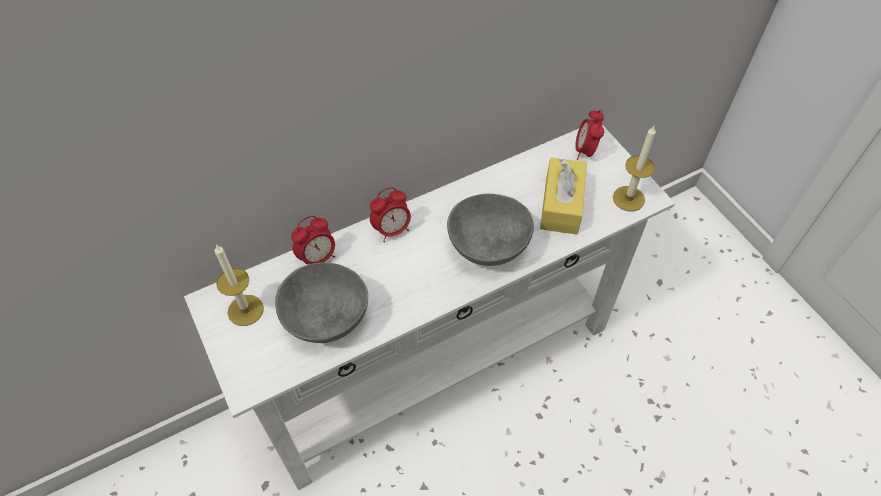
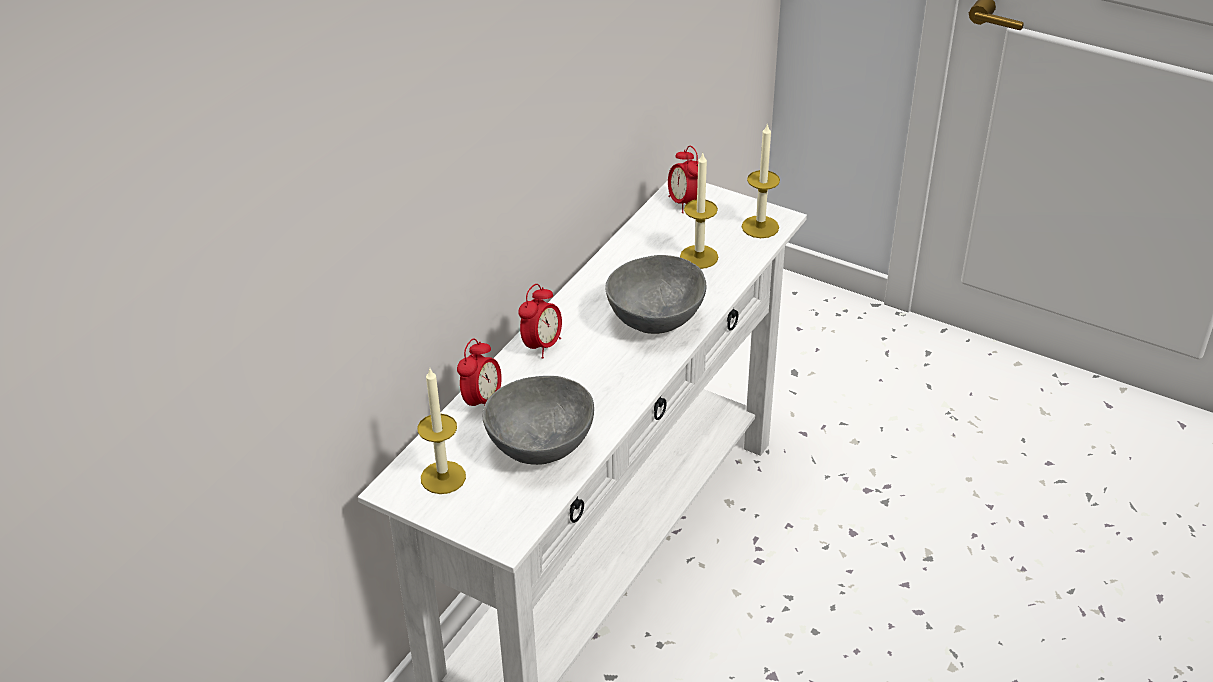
camera: 30 degrees left, 15 degrees down
(561, 205) = (699, 257): yellow tissue box -> candle

